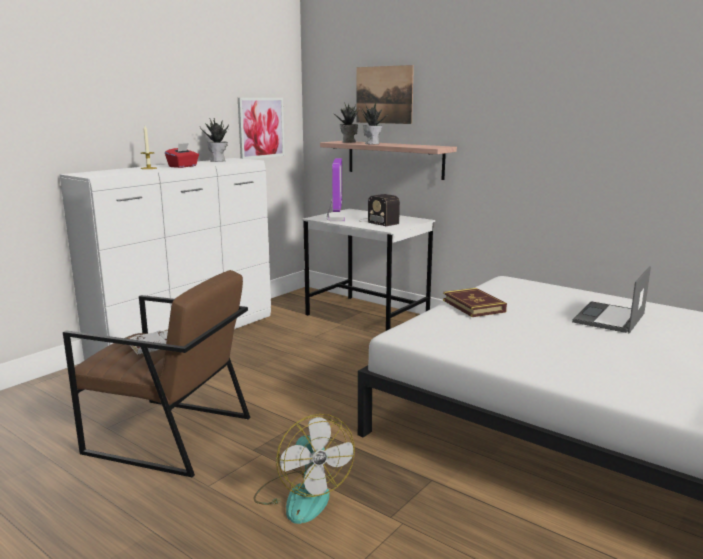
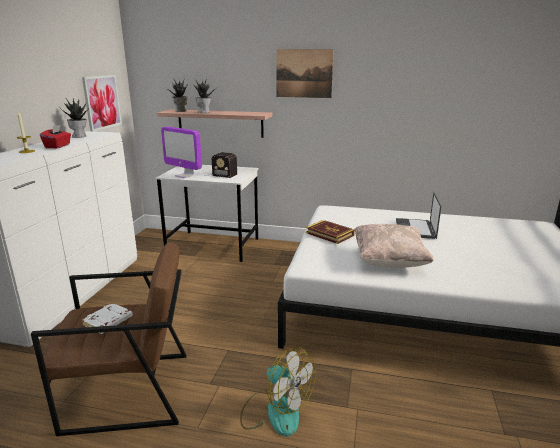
camera: 25 degrees left, 5 degrees up
(335, 219) = (184, 176): monitor -> monitor turned 150 degrees clockwise
(384, 95) = (206, 72): picture -> picture (304, 73)
(523, 346) = (389, 261): none -> beige pillow

